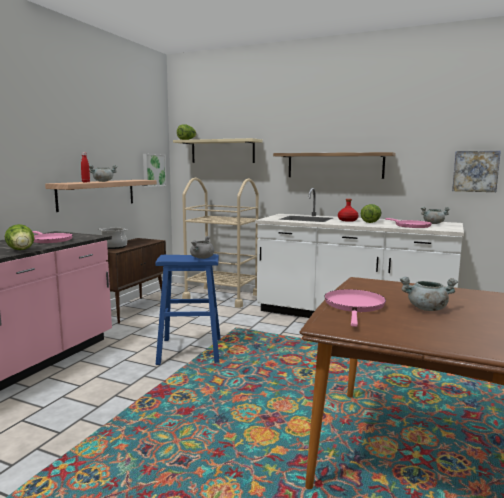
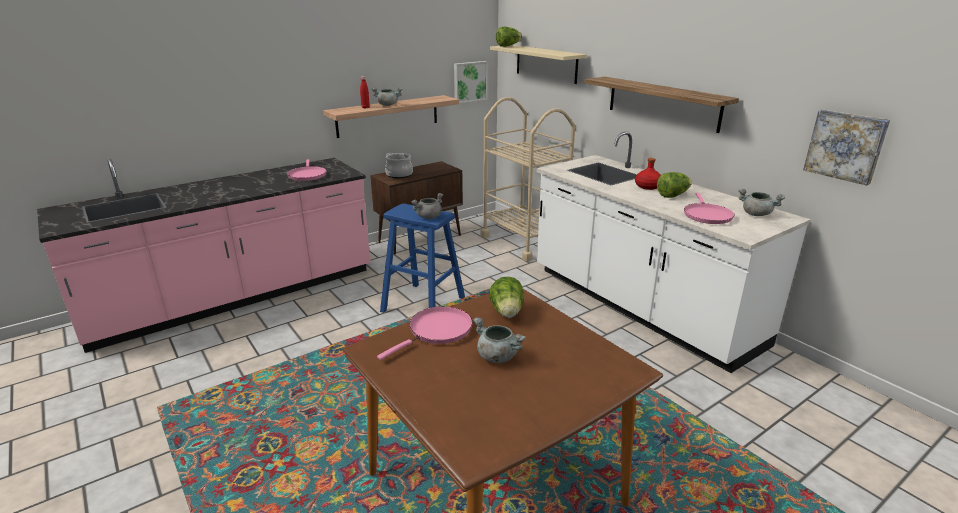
camera: 30 degrees right, 15 degrees up
(21, 250) = (266, 189): lettuce -> lettuce (507, 313)

